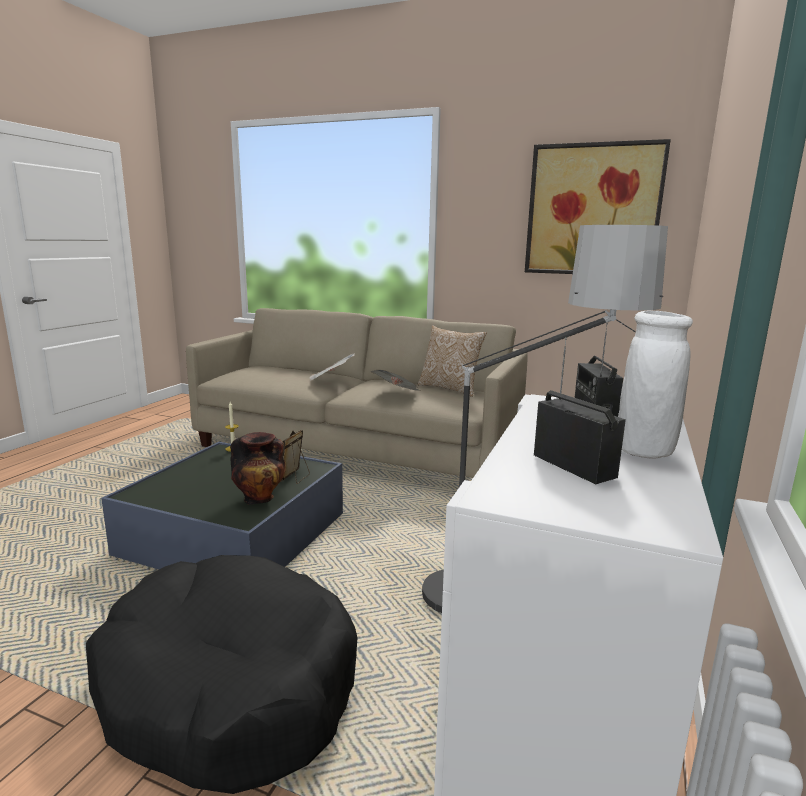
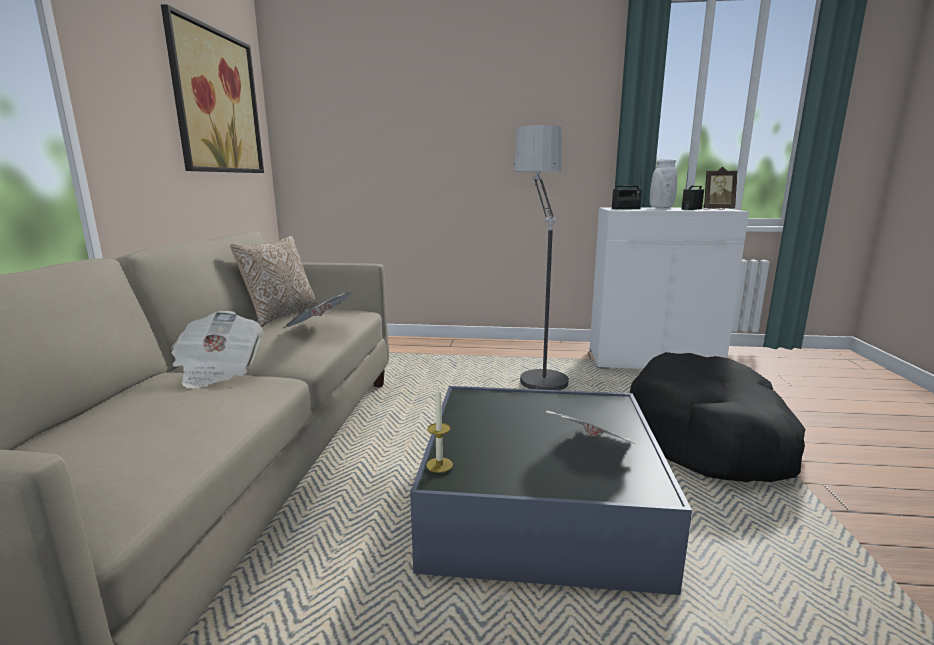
camera: 105 degrees left, 0 degrees up
(192, 491) = (593, 450): none -> newspaper
(260, 498) = (566, 407): vase -> none
(295, 478) = (503, 402): picture frame -> picture frame (716, 209)

